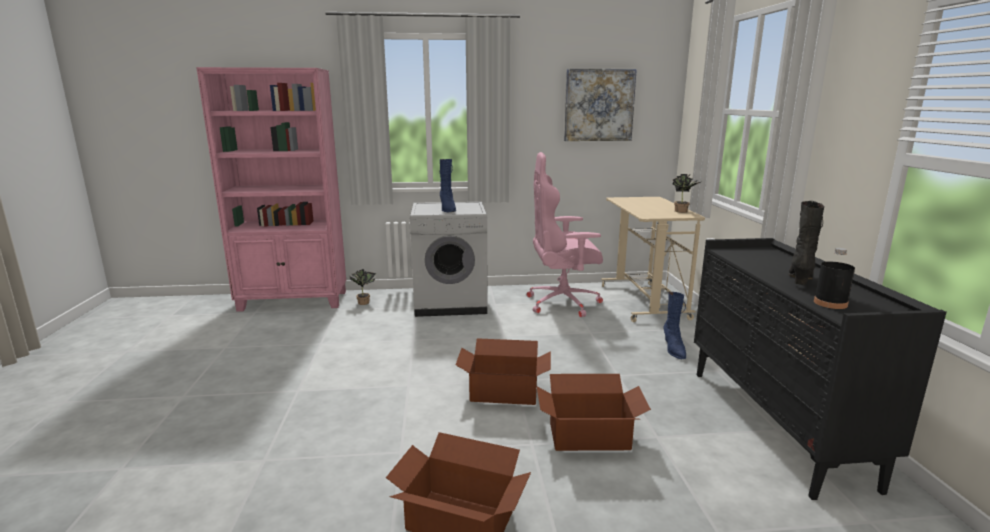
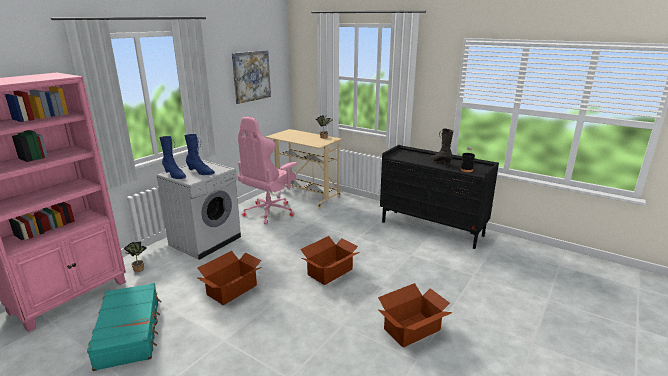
camera: 50 degrees left, 5 degrees up
(269, 344) = (130, 332): none -> turquoise suitcase
(590, 436) = (393, 269): cardboard box -> cardboard box (232, 290)
(673, 349) = (356, 214): blue boot -> blue boot (174, 175)

